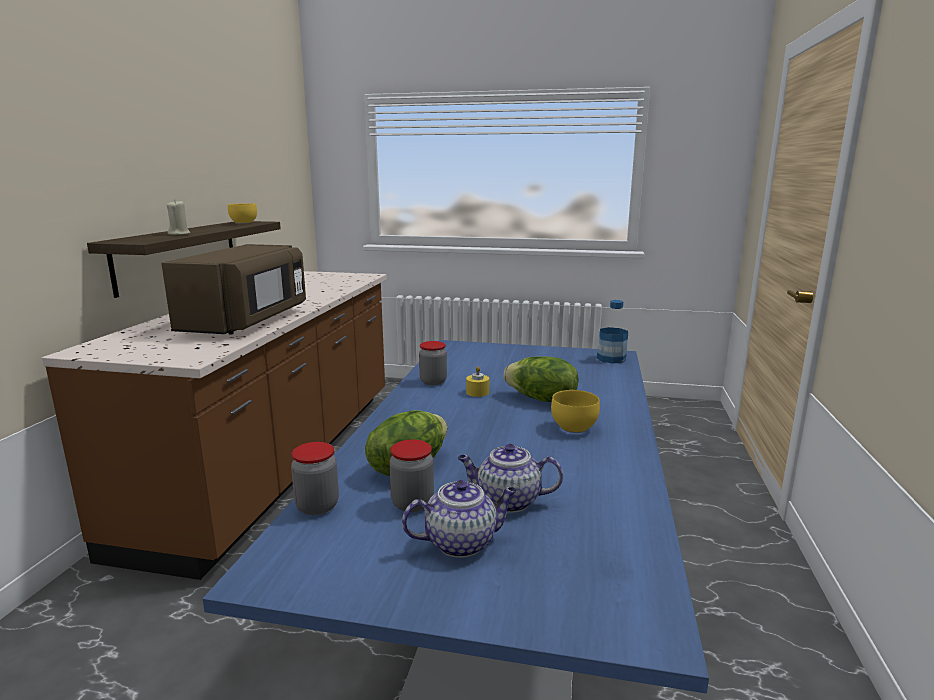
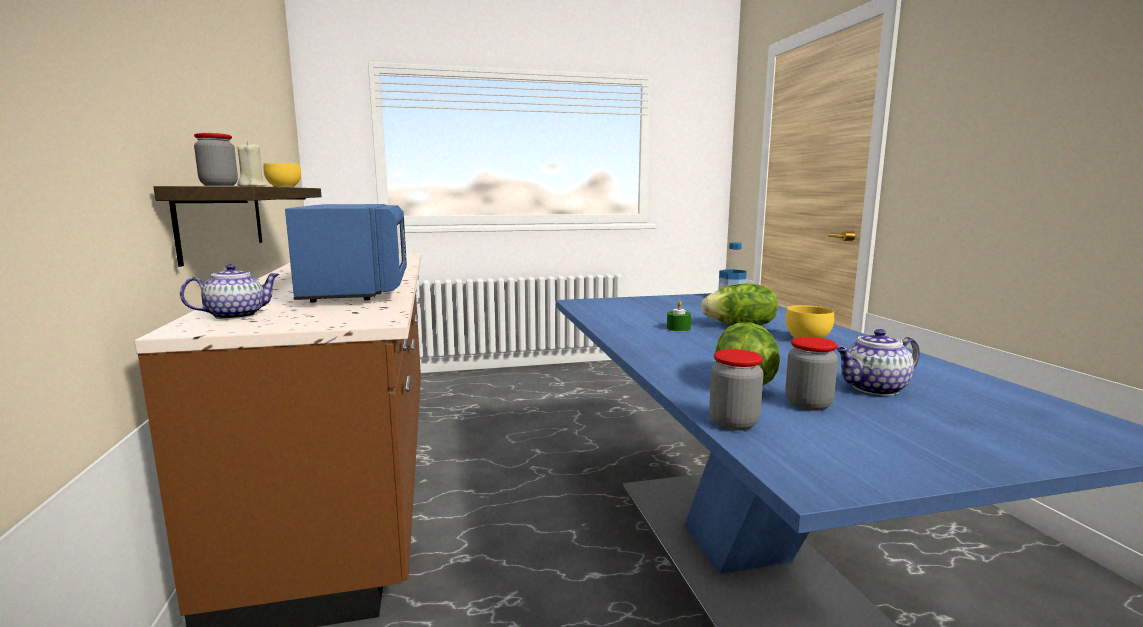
camera: 25 degrees left, 5 degrees down
(247, 321) = (358, 290): brown microwave -> blue microwave
(433, 381) = (621, 326): jar -> jar (219, 185)
(462, 542) = (907, 420): teapot -> teapot (237, 315)
(477, 392) = (678, 328): yellow candle -> green candle

